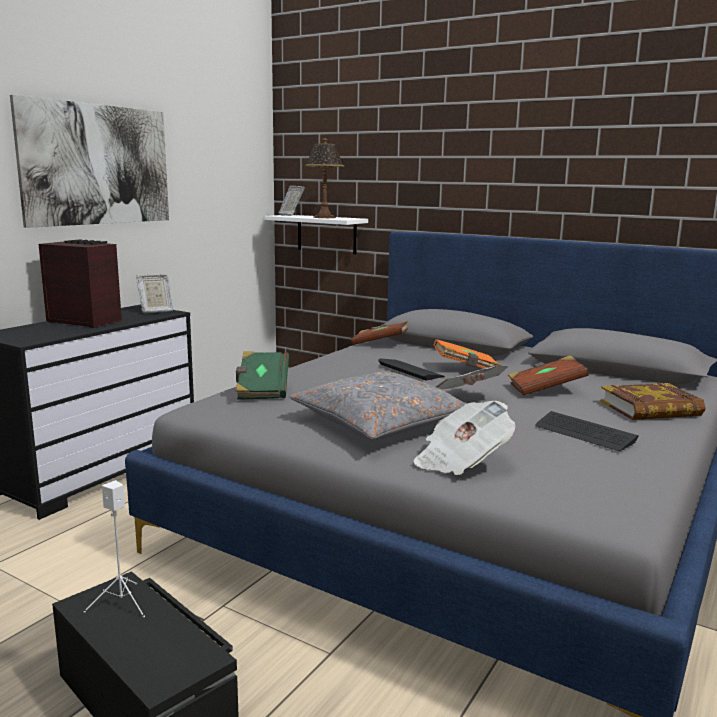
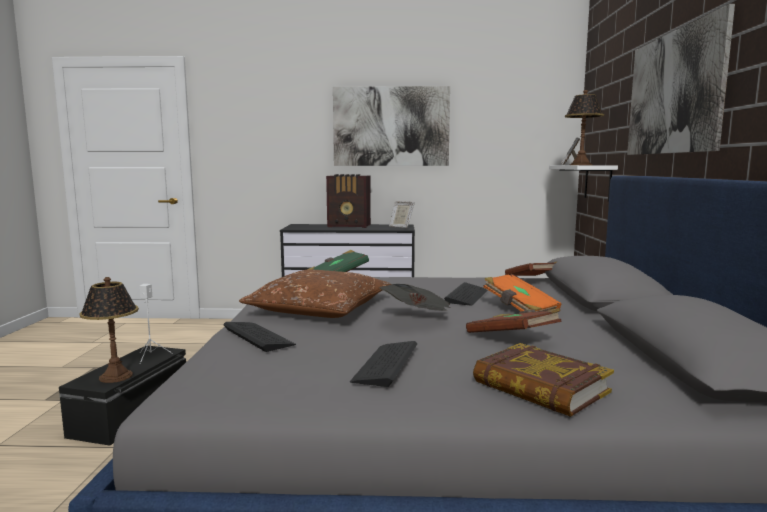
camera: 60 degrees right, 5 degrees down
(84, 321) = (350, 226): radio -> radio turned 105 degrees clockwise
(176, 645) = (115, 376): none -> table lamp
(380, 423) = (319, 309): grey pillow -> brown pillow
(460, 161) = (673, 93): none -> picture
(461, 461) = (258, 337): newspaper -> keyboard

